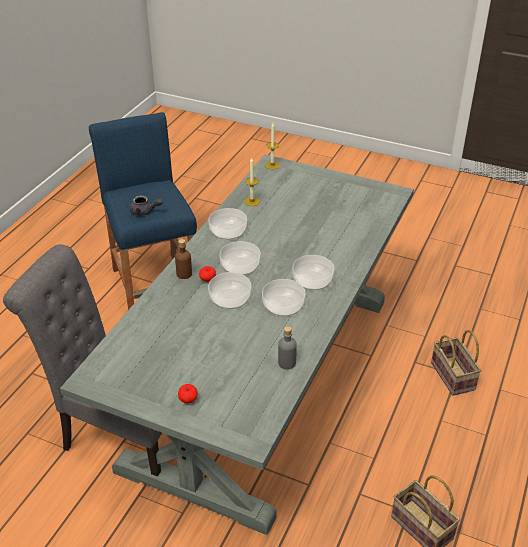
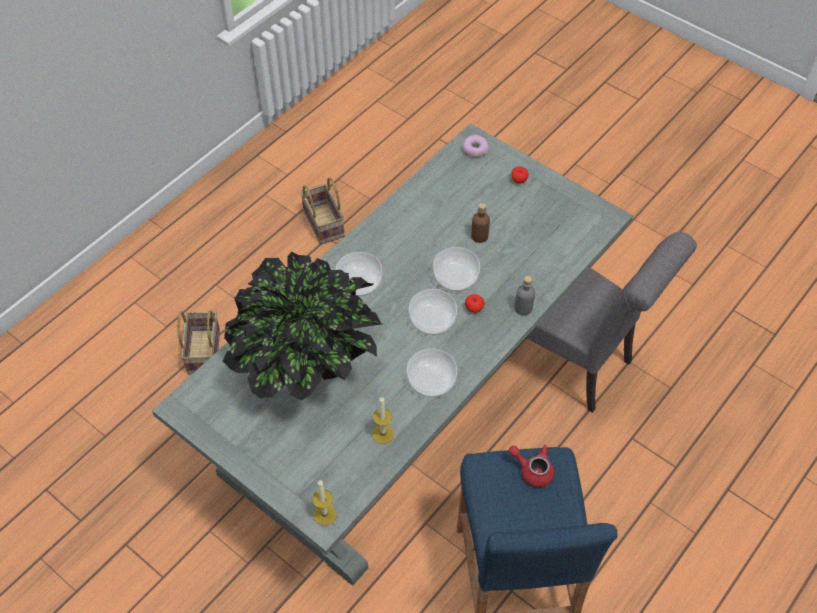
camera: 165 degrees left, 15 degrees up
(145, 212) = (532, 470): grey teapot -> red teapot
(184, 274) = (499, 323): brown bottle -> brown bottle (479, 236)
(247, 427) = (475, 149): none -> donut
(282, 306) = (403, 257): bowl -> none
(287, 363) = (422, 196): grey bottle -> grey bottle (523, 308)
(323, 224) = (307, 368): none -> potted plant

